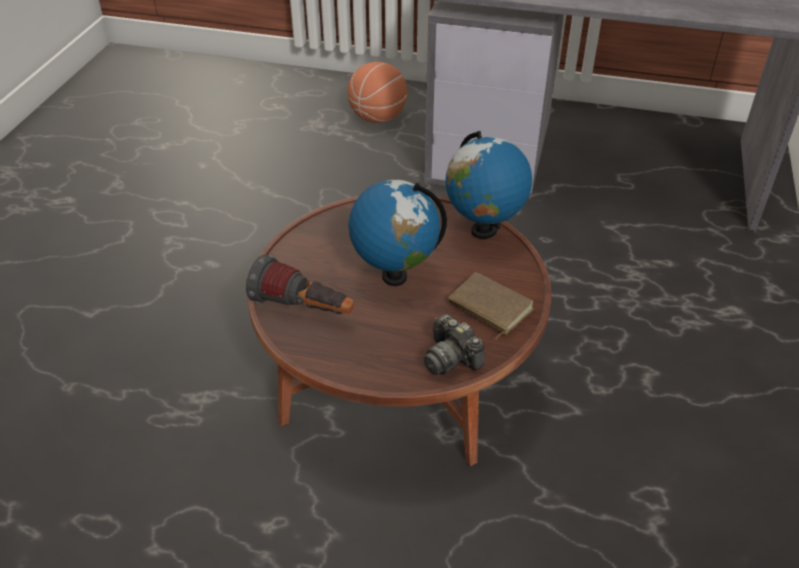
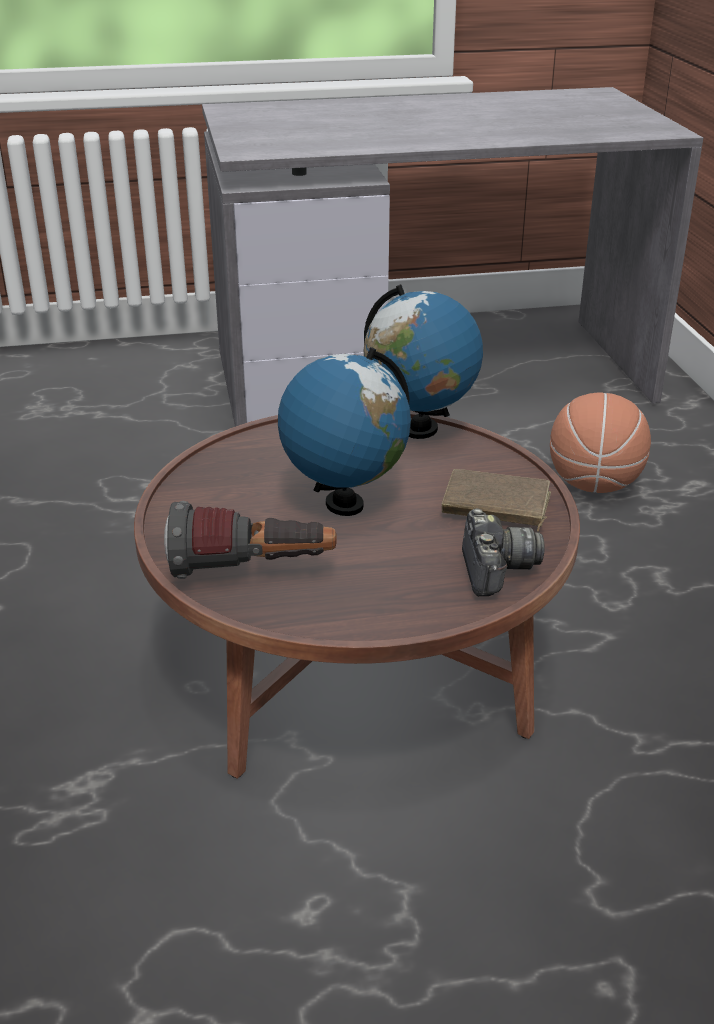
camera: 25 degrees left, 10 degrees down
(377, 118) = (124, 385): basketball -> basketball (594, 485)
(451, 358) = (495, 570): camera -> camera turned 120 degrees counterclockwise

